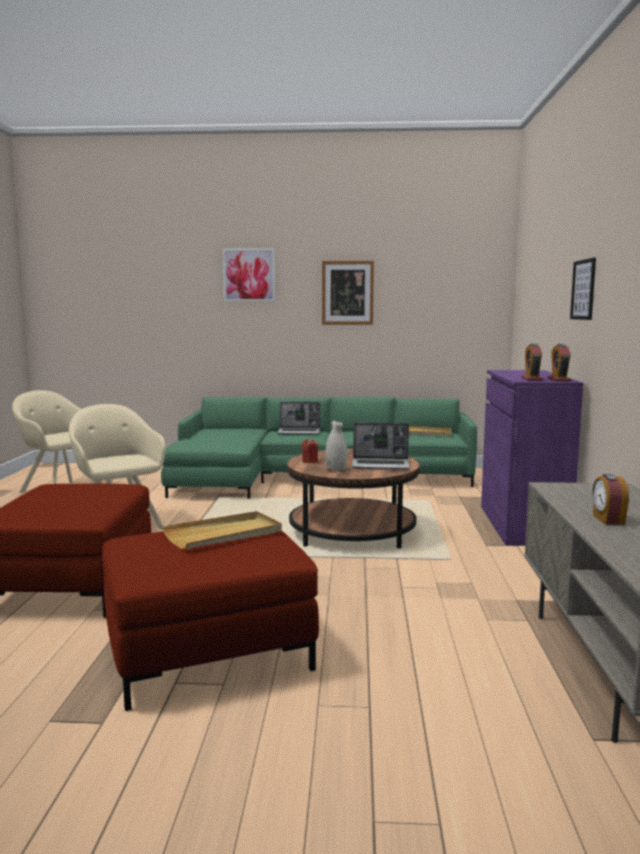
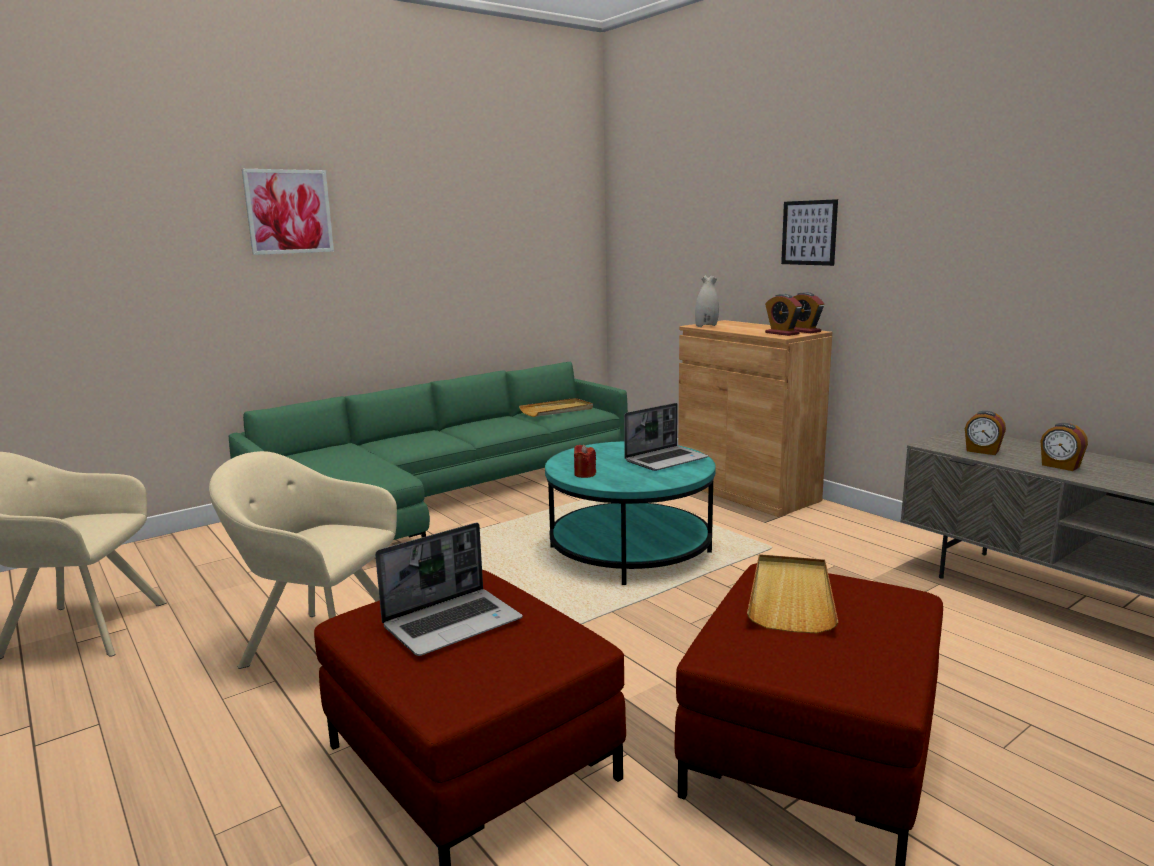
camera: 40 degrees left, 5 degrees up
(299, 432) = (415, 438): laptop -> laptop (453, 623)
(336, 470) = (643, 477): white vase -> white vase (706, 326)
(347, 293) = (430, 235): picture -> none
(352, 532) = (630, 550): brown coffee table -> turquoise coffee table
(522, 525) = (747, 491): purple cabinet -> brown cabinet
(577, 498) = (982, 451): none -> alarm clock

